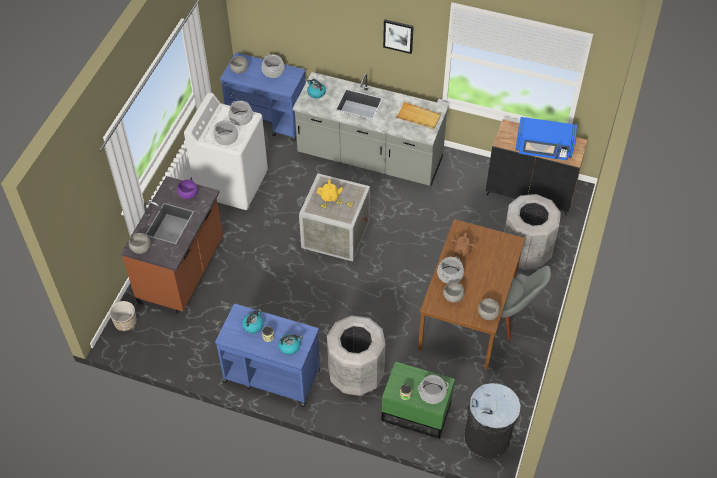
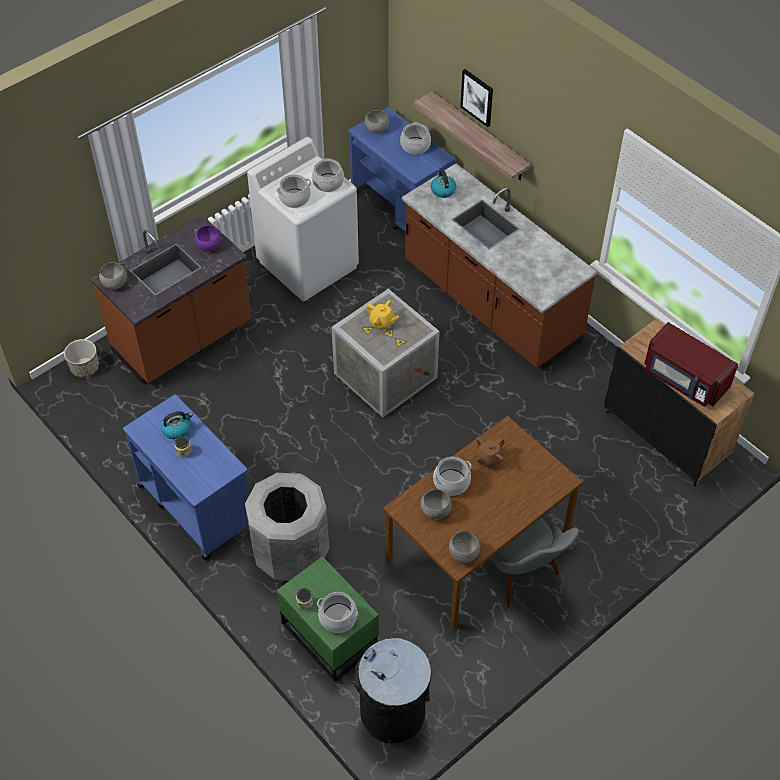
camera: 30 degrees right, 0 degrees up
(290, 346) = (199, 474): kettle -> none
(323, 48) = (479, 137): none -> shelf
(370, 158) = (490, 304): grey counter -> brown counter
(398, 36) = (561, 152): picture -> picture (477, 97)
(418, 117) = (547, 270): beige tray -> none
(525, 252) = (607, 507): grey trash can -> none
(543, 149) = (684, 379): blue microwave -> red microwave

